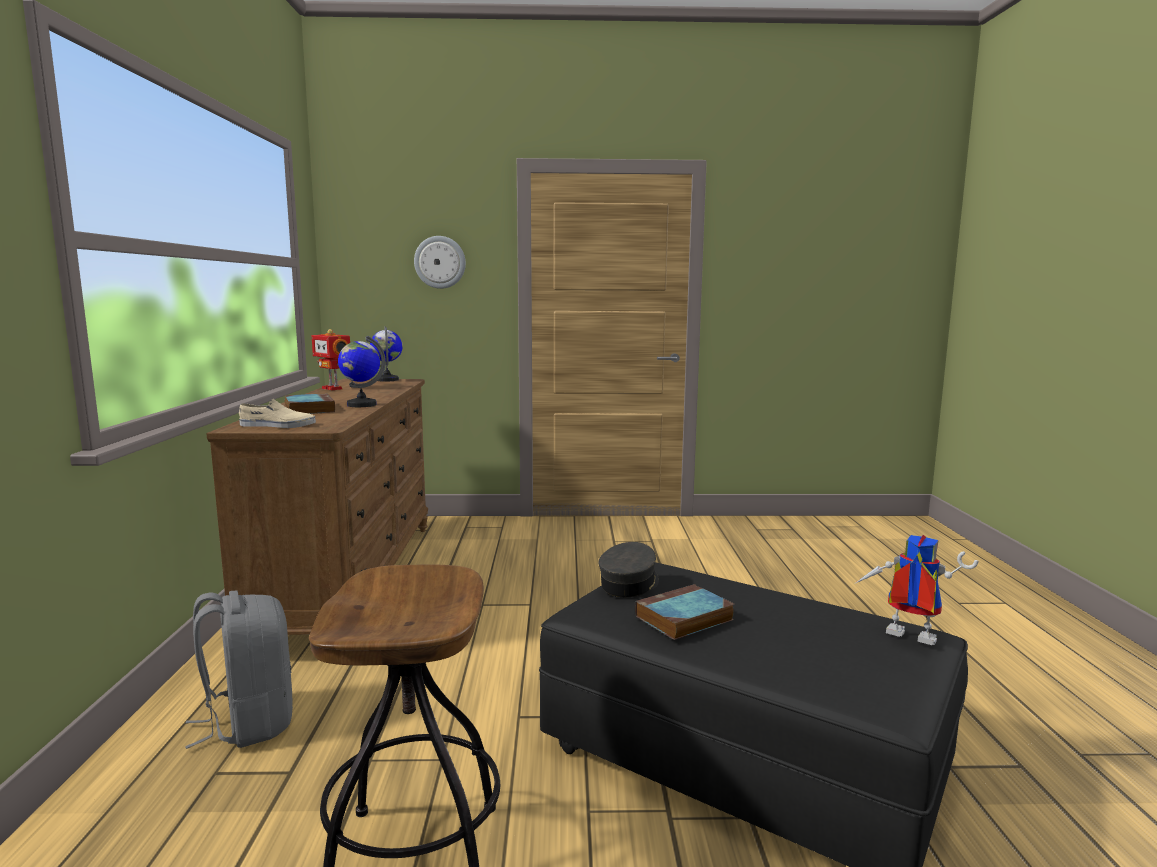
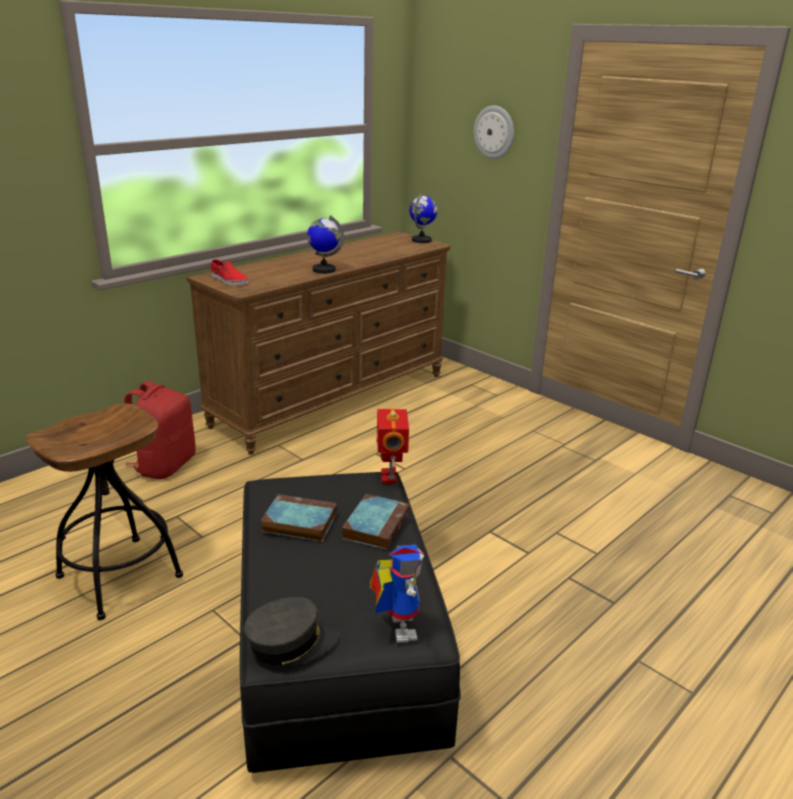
camera: 45 degrees right, 15 degrees up
(249, 723) = (165, 465): grey backpack -> red backpack
(277, 425) = (228, 280): beige shoe -> red shoe
(309, 409) = (285, 266): book -> book (376, 525)
(333, 388) = (359, 244): toy robot -> toy robot (390, 477)
(629, 583) = (327, 481): grey cap -> grey cap (291, 643)

